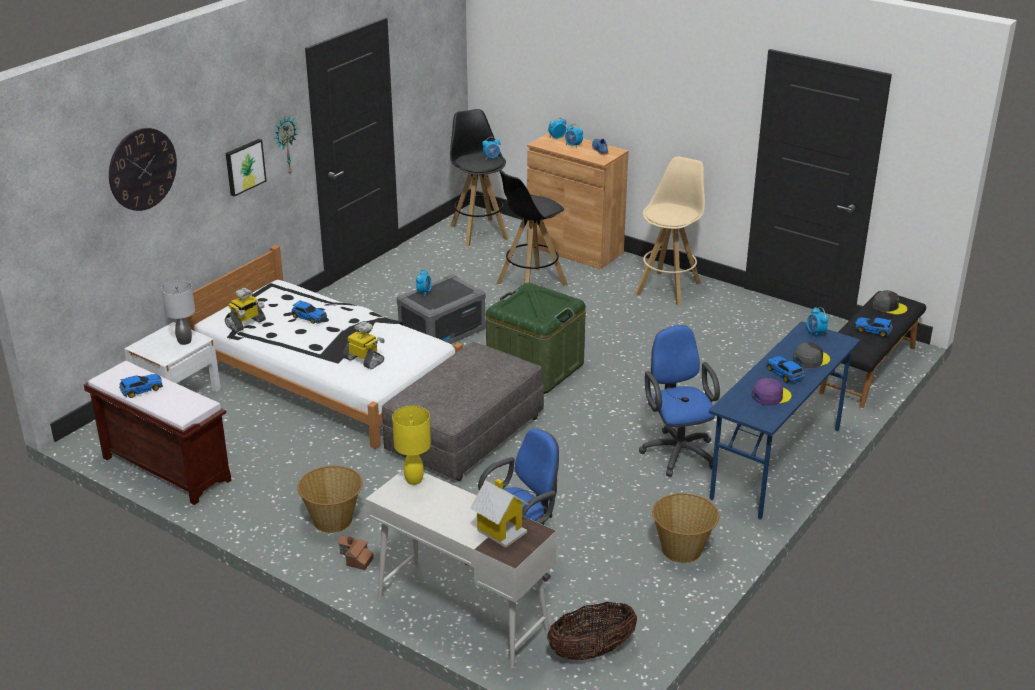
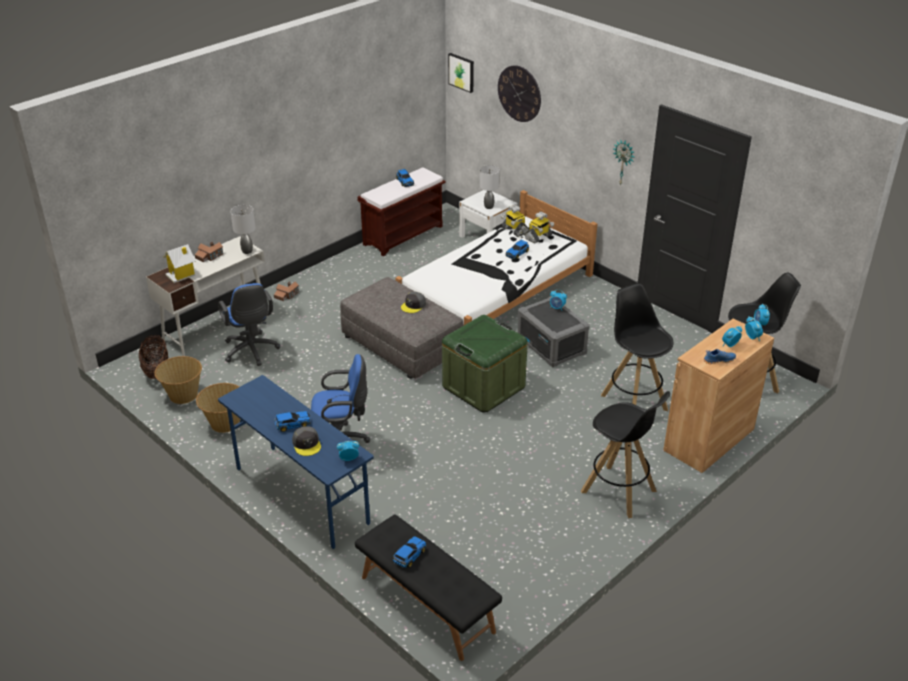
camera: 100 degrees right, 5 degrees up
(244, 167) = (588, 150): picture -> picture (462, 72)
(333, 521) = (325, 289): basket -> basket (183, 395)
(364, 360) = (451, 274): toy robot -> toy robot (538, 237)
(413, 480) = (247, 251): yellow table lamp -> grey table lamp
(436, 515) = (209, 256): none -> toy house
(668, 288) = (619, 492): beige stool -> black stool
(770, 396) = (264, 409): purple cap -> none
(889, 307) = (454, 585): grey cap -> grey cap (413, 305)

